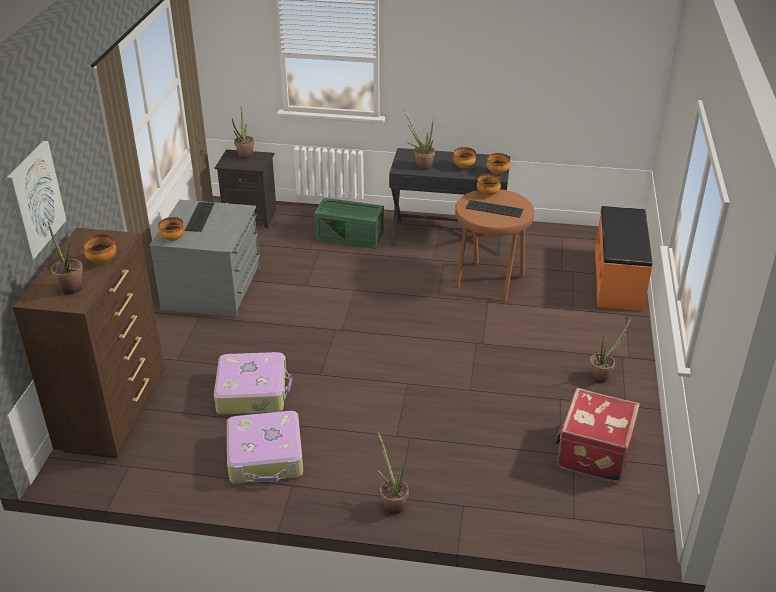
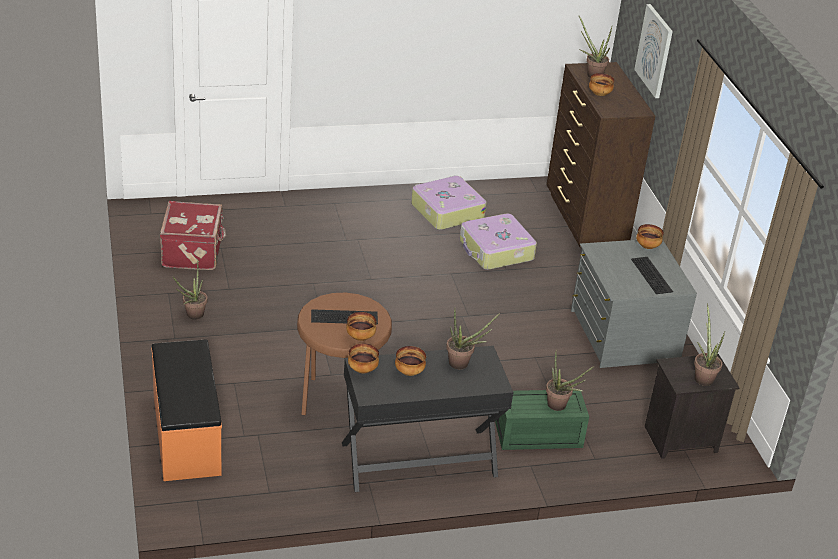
camera: 155 degrees right, 0 degrees up
(391, 503) = (337, 199): potted plant -> potted plant (560, 407)

